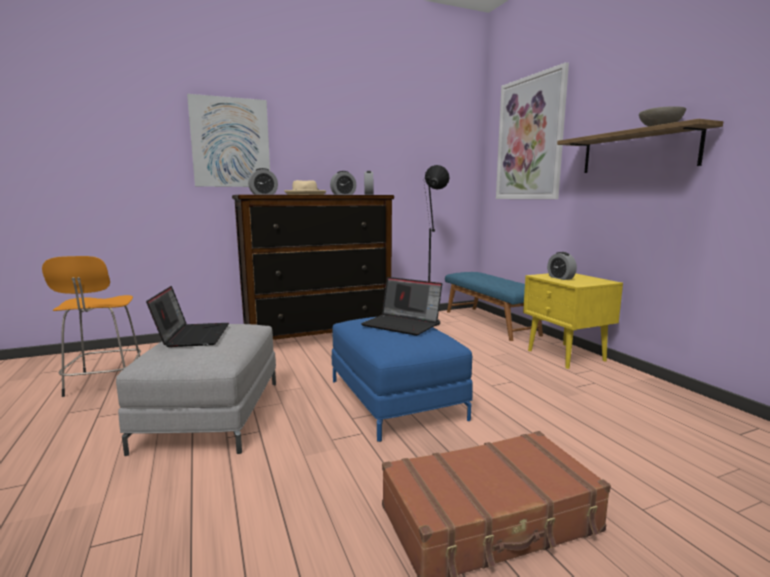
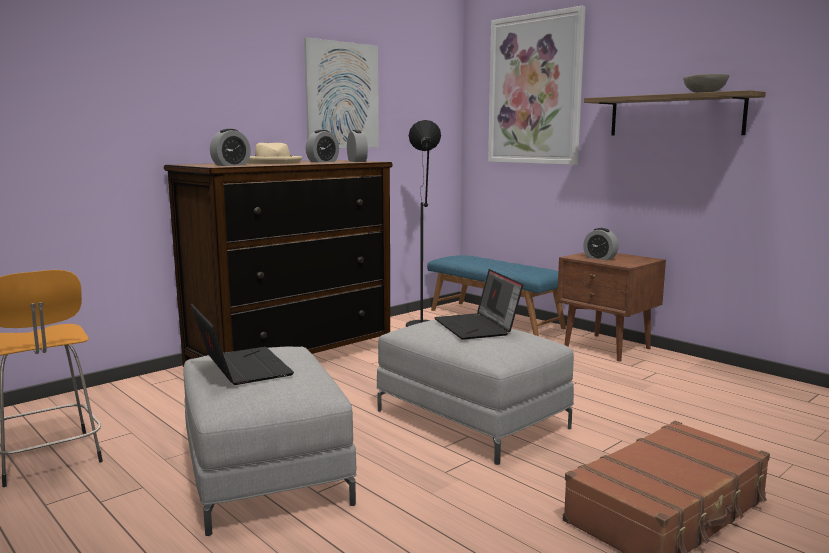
camera: 20 degrees left, 0 degrees up
(231, 143) = (160, 88): picture -> picture (342, 95)
(396, 399) = (472, 418): blue ottoman -> grey ottoman
(402, 324) = (477, 327): laptop -> laptop turned 60 degrees clockwise
(566, 356) = (607, 348): yellow nightstand -> brown nightstand

